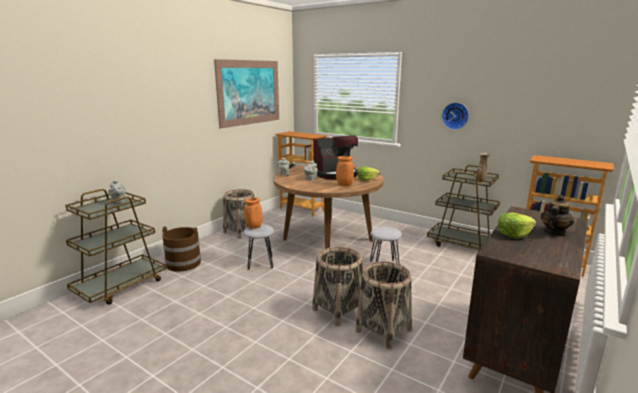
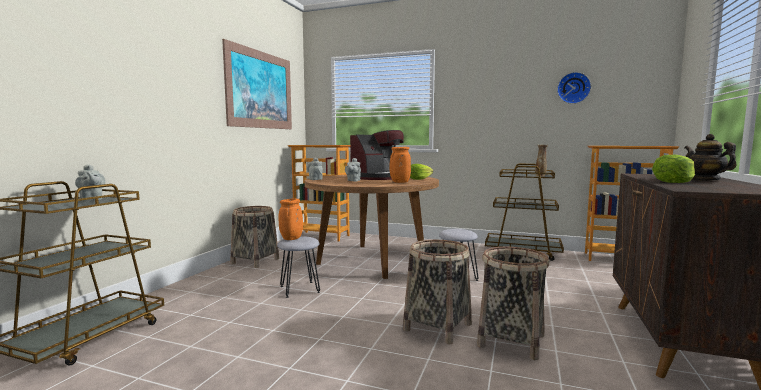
camera: 15 degrees left, 10 degrees down
(184, 263) = (186, 300): brown bucket -> none
(455, 116) = (499, 112): wall clock -> wall clock (573, 88)
(553, 232) = (705, 180): teapot -> teapot turned 45 degrees counterclockwise

